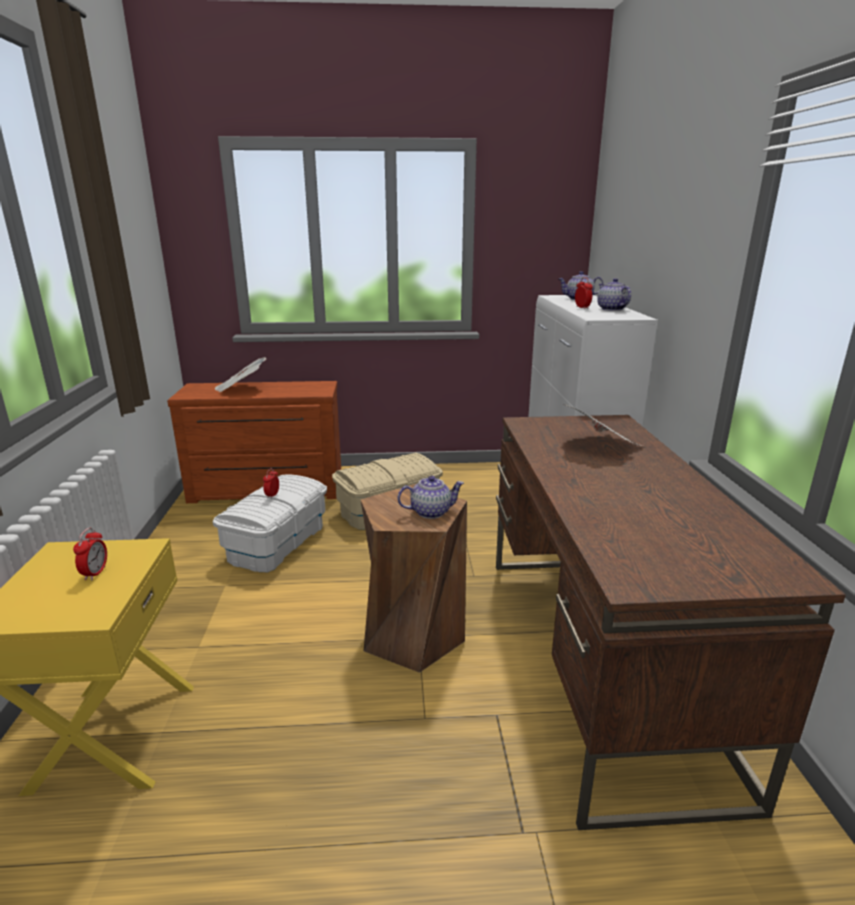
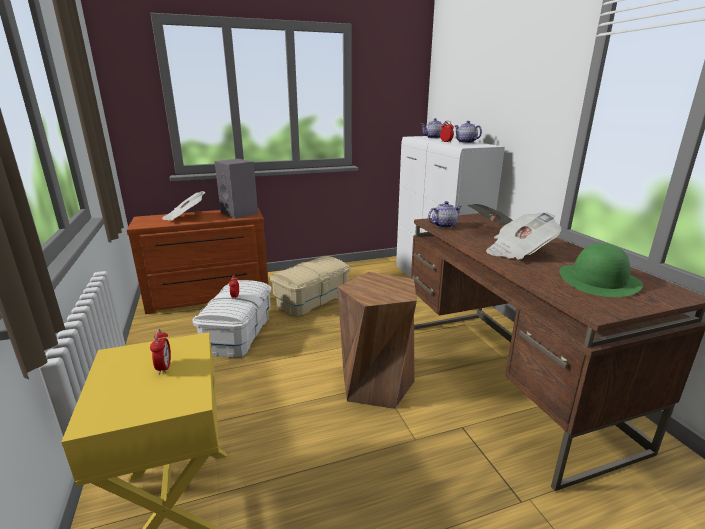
camera: 15 degrees left, 0 degrees up
(308, 388) = (240, 213): none -> grey speaker
(431, 512) = (395, 289): teapot -> teapot (444, 225)
(604, 481) = (518, 252): none -> newspaper
(682, 538) = (598, 280): none -> green hat

